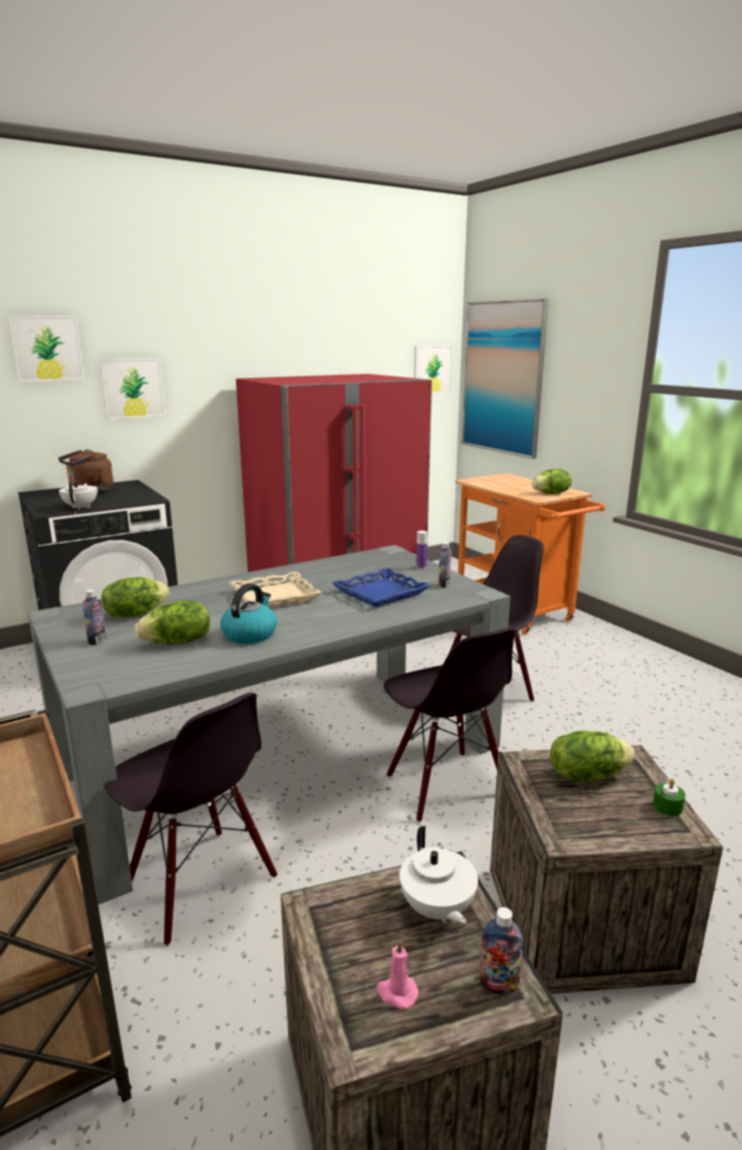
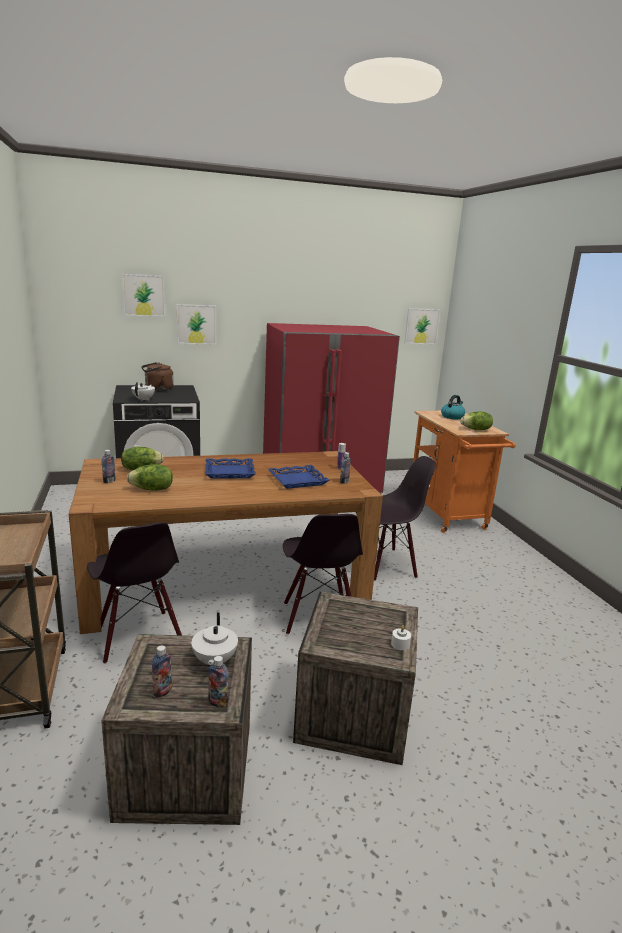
camera: 15 degrees right, 0 degrees up
(250, 634) = (196, 491): kettle -> kettle (452, 417)
(274, 597) = (229, 472): beige tray -> blue tray
(283, 758) = (226, 579): grey dining table -> brown dining table
(396, 993) = (162, 691): pink candle -> bottle
(502, 378) = (470, 337): picture -> none
(586, 775) = (364, 616): lettuce -> none
(667, 807) = (400, 644): green candle -> white candle

